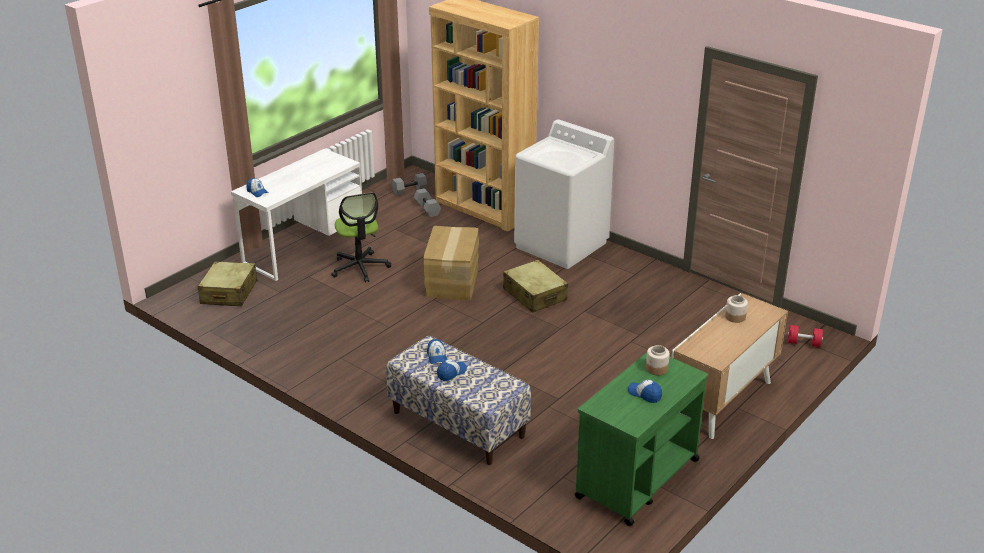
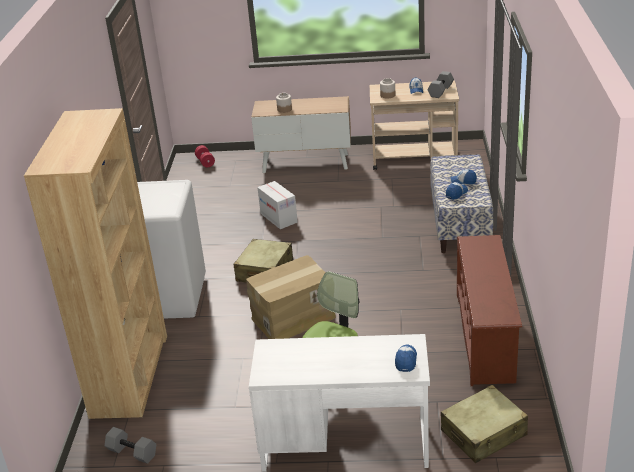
camera: 125 degrees left, 0 degrees up
(299, 344) = (486, 337): none -> brown shoe rack
(426, 209) = (168, 412): grey dumbbell -> grey dumbbell (441, 91)
(617, 335) = (278, 218): none -> cardboard box
(636, 479) = (415, 158): green cart -> beige cart

